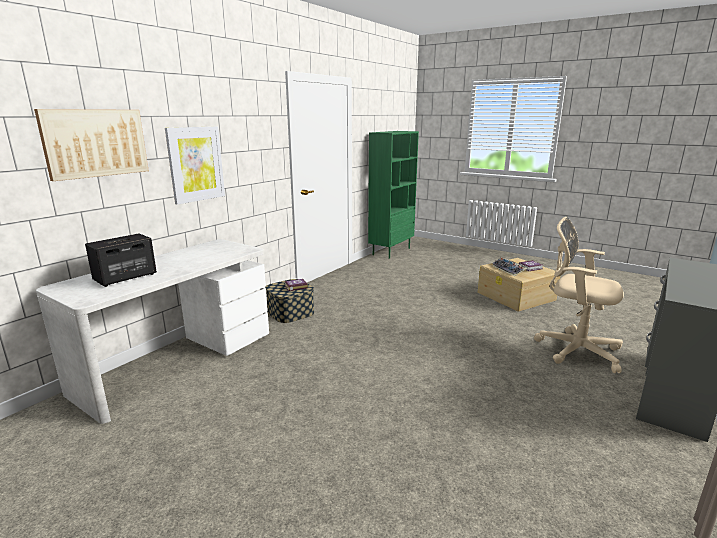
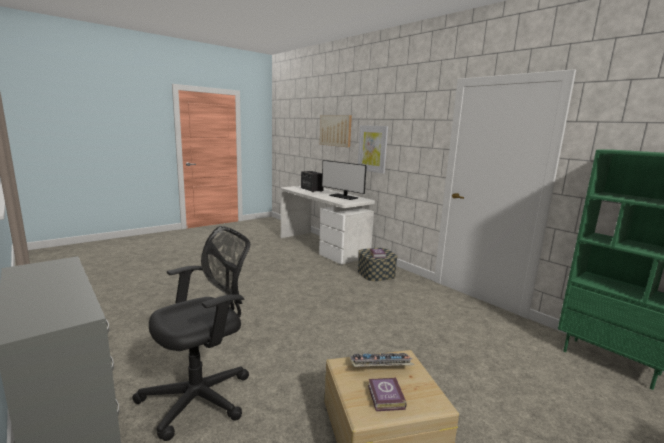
camera: 105 degrees right, 5 degrees down
(200, 253) = (343, 197): none -> monitor
(574, 349) = (202, 397): beige office chair -> black office chair

